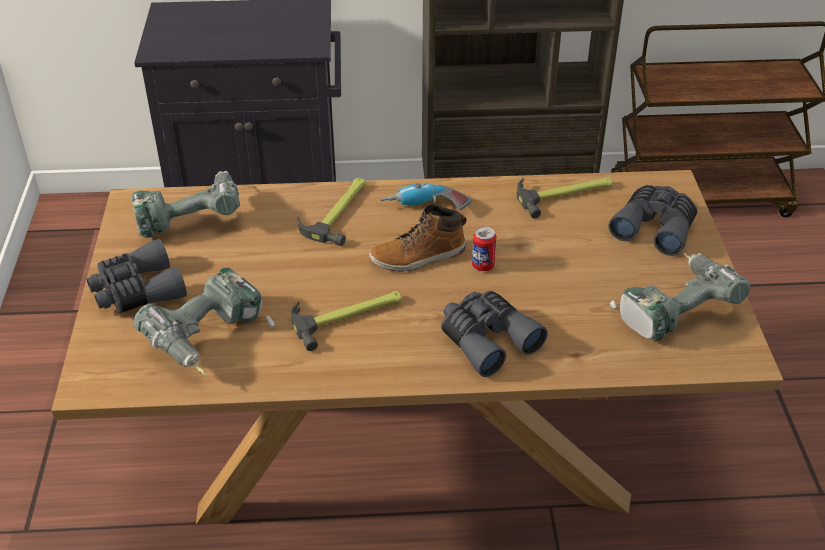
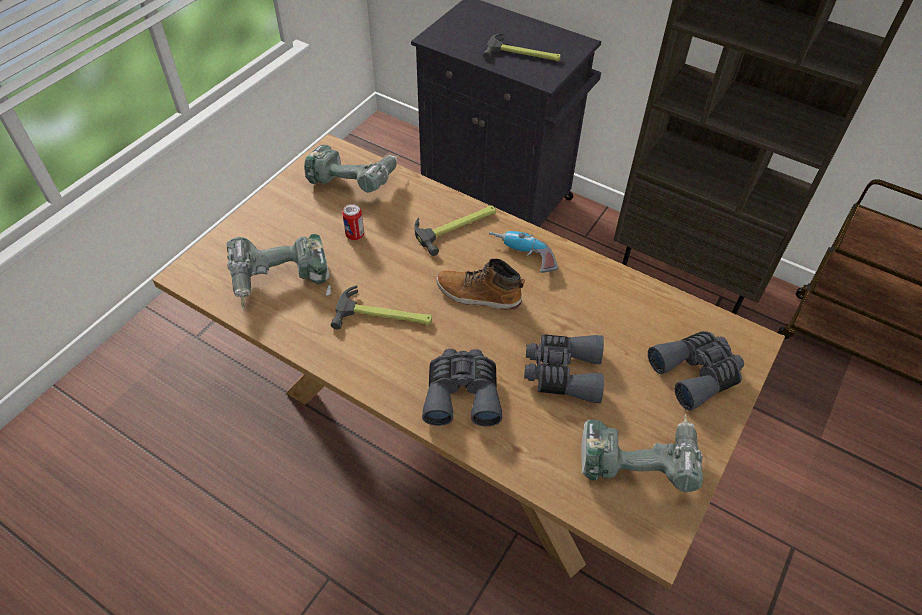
camera: 35 degrees right, 10 degrees up
(137, 291) = (274, 220): grey binoculars -> grey binoculars (563, 373)
(483, 266) = (519, 329): can -> can (355, 235)
(566, 194) = (646, 302): hammer -> hammer (523, 55)

